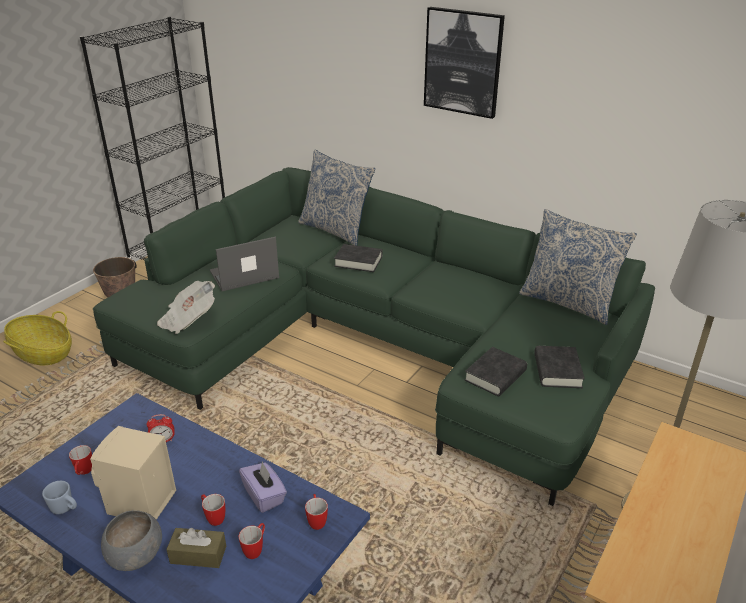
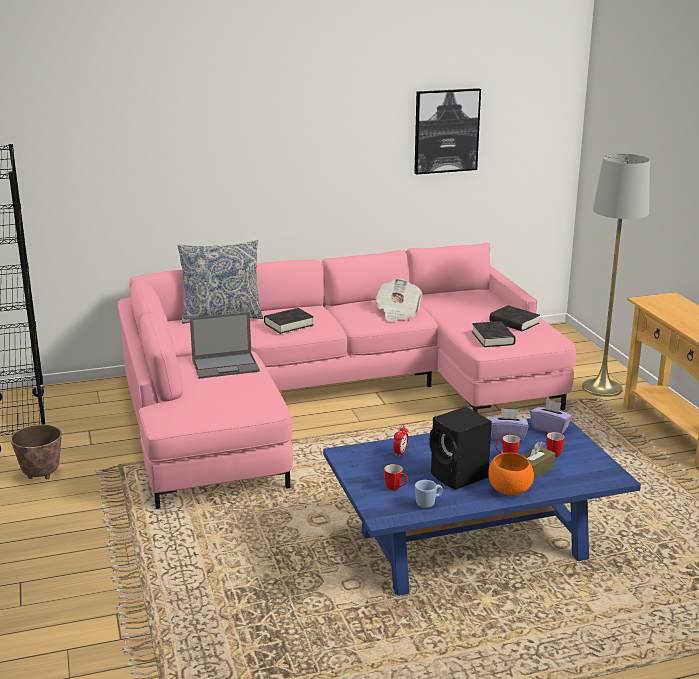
camera: 50 degrees left, 10 degrees down
(43, 353) = (66, 539): basket -> none
(134, 556) = (509, 490): grey bowl -> orange bowl
(140, 504) = (460, 477): beige speaker -> black speaker
(188, 320) = (256, 403): newspaper -> newspaper (398, 312)
(243, 275) = (226, 365): laptop -> laptop turned 120 degrees counterclockwise
(317, 520) = (550, 428): mug -> purple tissue box
(378, 346) = (326, 397): green sofa -> pink sofa
(463, 62) = (309, 128): picture -> picture (446, 131)
(568, 302) = (451, 293): pillow -> none

